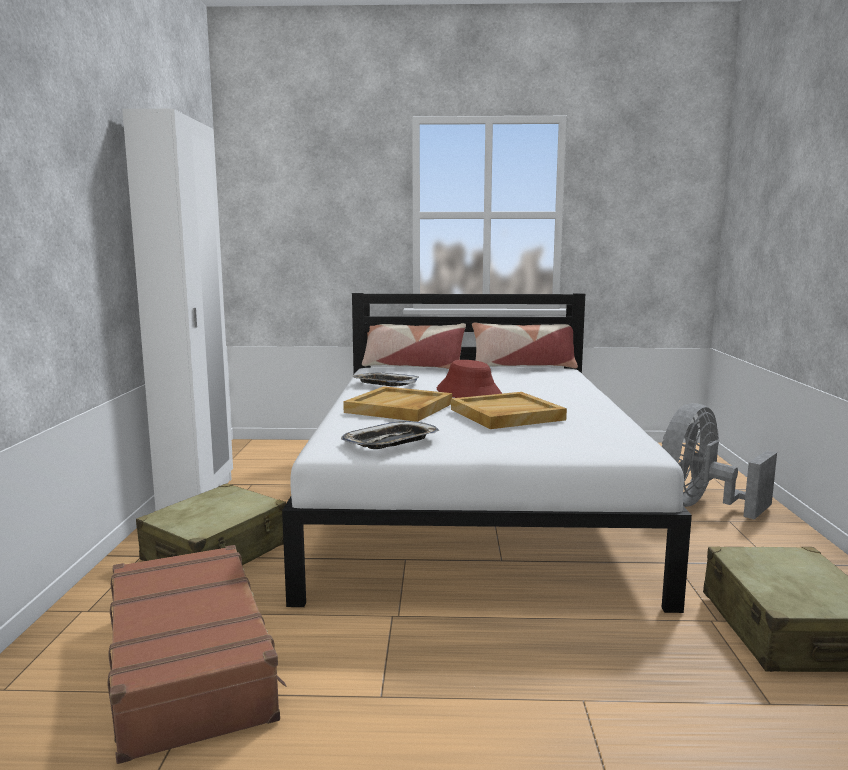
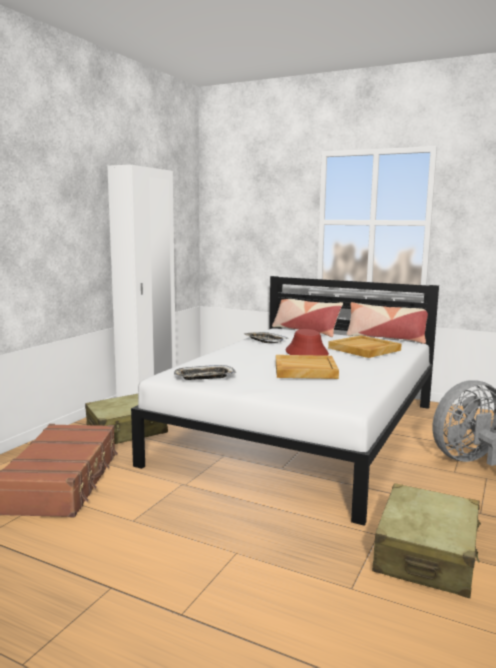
camera: 25 degrees right, 0 degrees up
(399, 408) = (245, 357): beige tray -> beige tray (364, 349)

